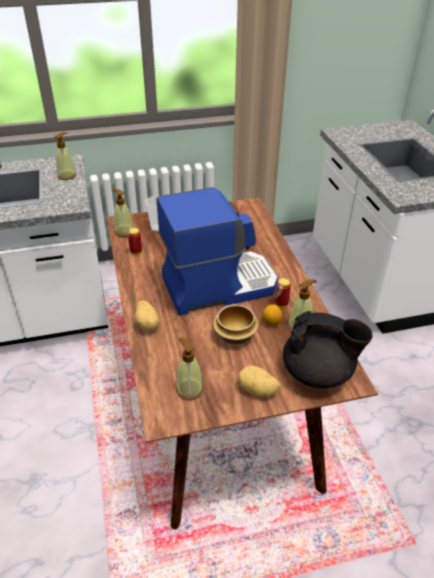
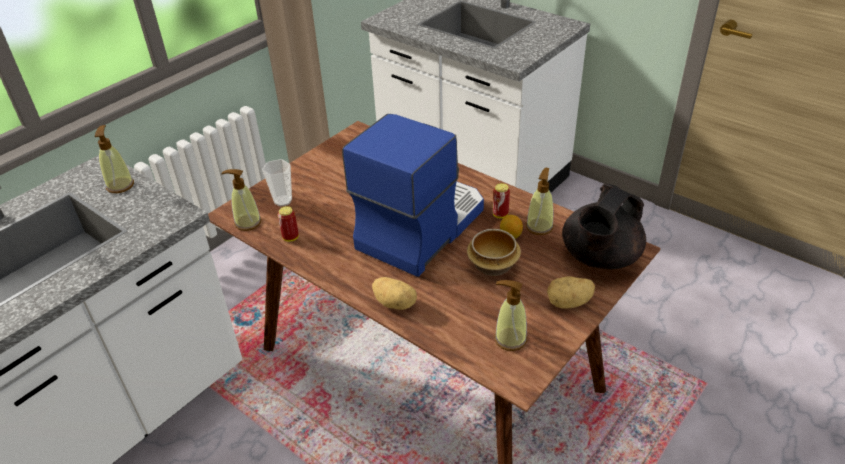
camera: 35 degrees left, 0 degrees up
(318, 373) = (599, 258): black teapot -> black teapot turned 150 degrees clockwise

